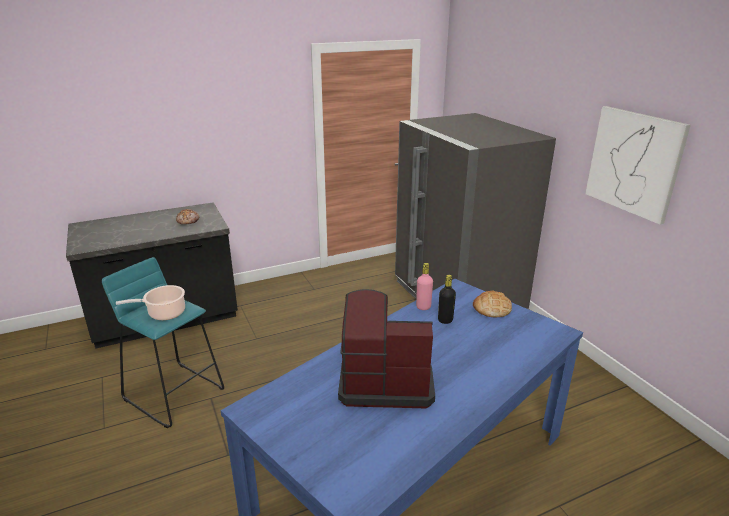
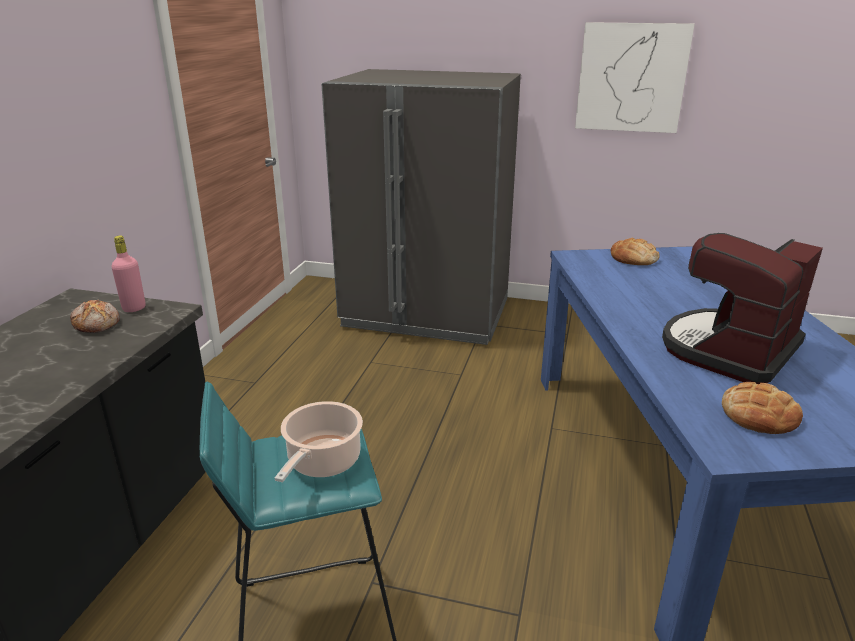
camera: 50 degrees left, 0 degrees up
(304, 412) = (759, 415): none -> bread
(423, 307) = (593, 282): pink bottle -> pink bottle (134, 308)
(445, 320) = (633, 283): black bottle -> none

